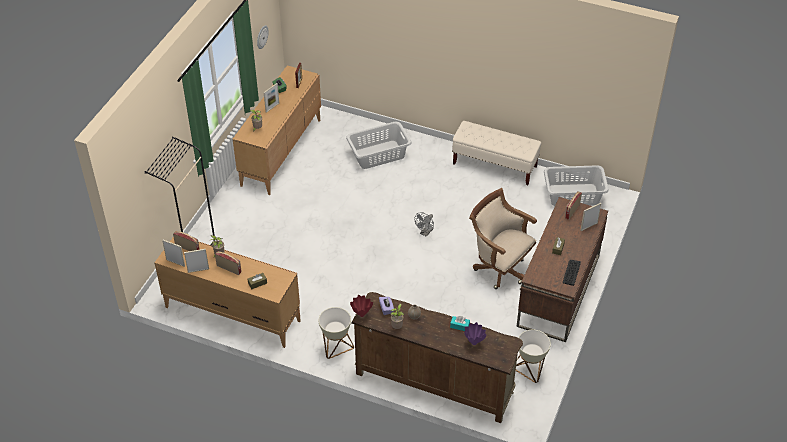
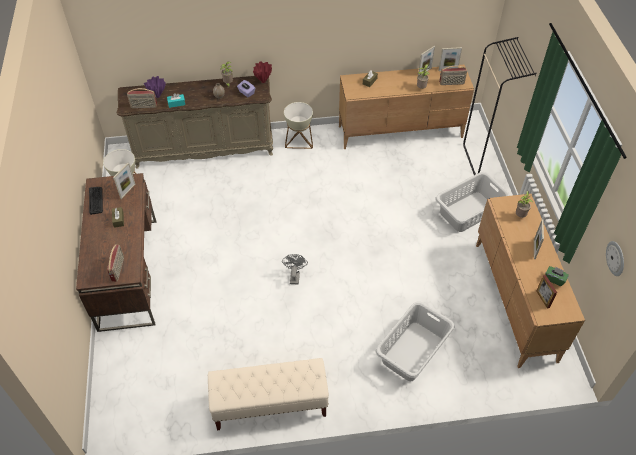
camera: 150 degrees right, 5 degrees up
(229, 268) = (402, 82): radio -> radio (144, 106)
(498, 269) = (199, 270): office chair -> none
(573, 195) = (153, 406): grey laundry basket -> grey laundry basket (468, 211)
(589, 226) = (92, 258): picture frame -> picture frame (128, 191)

